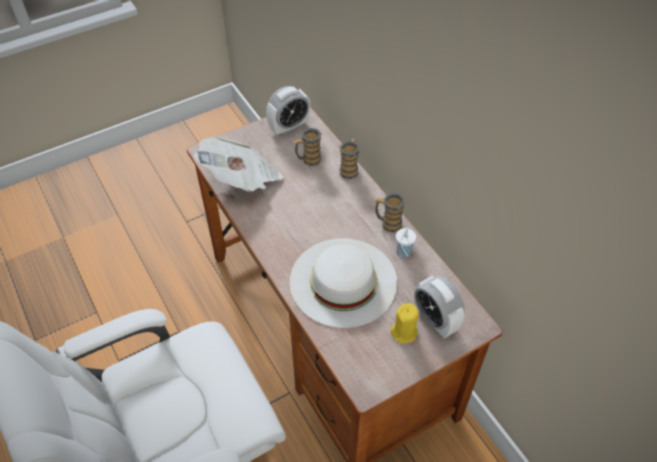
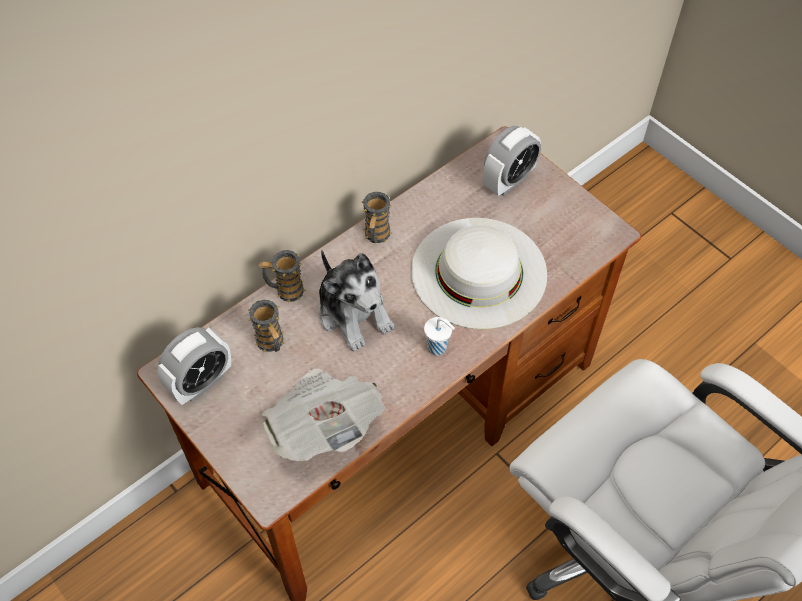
camera: 100 degrees left, 5 degrees up
(289, 127) = (201, 383): alarm clock -> alarm clock turned 90 degrees clockwise
(322, 203) = (354, 313): none -> plush toy
(403, 253) = (420, 217): white cup -> white cup (438, 348)
(404, 332) = (532, 206): yellow candle -> none

